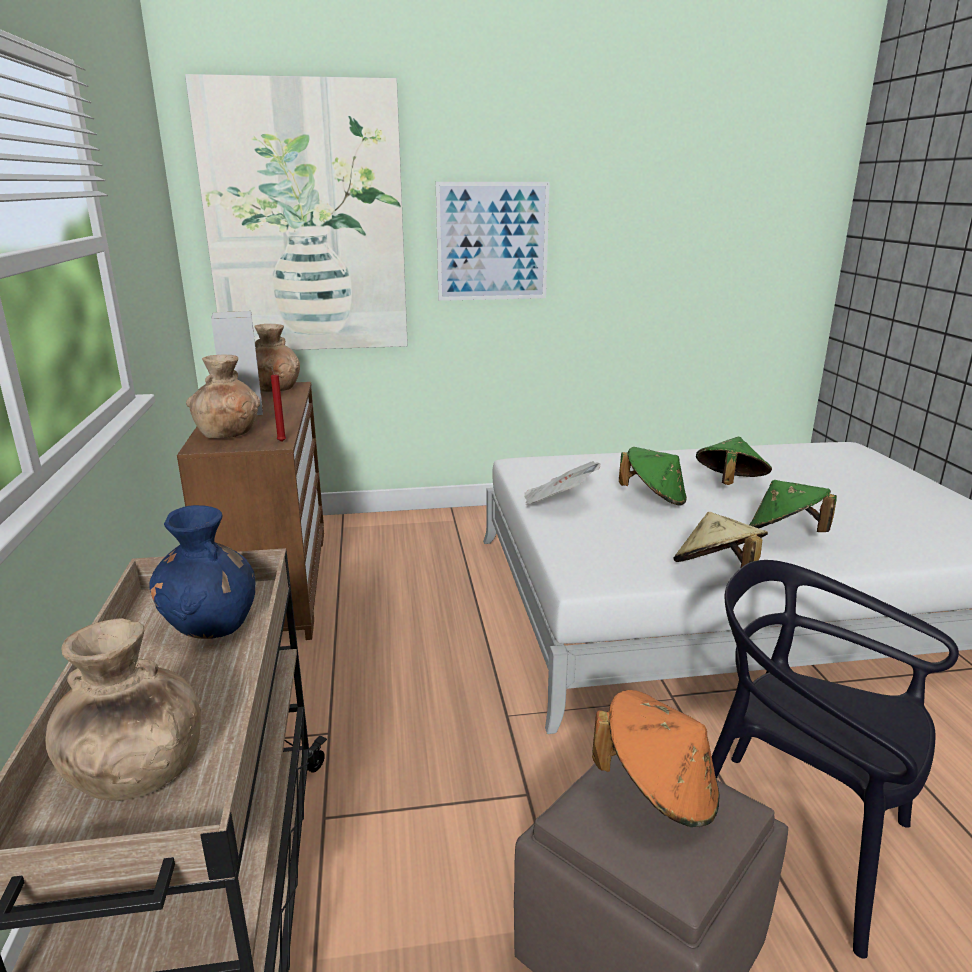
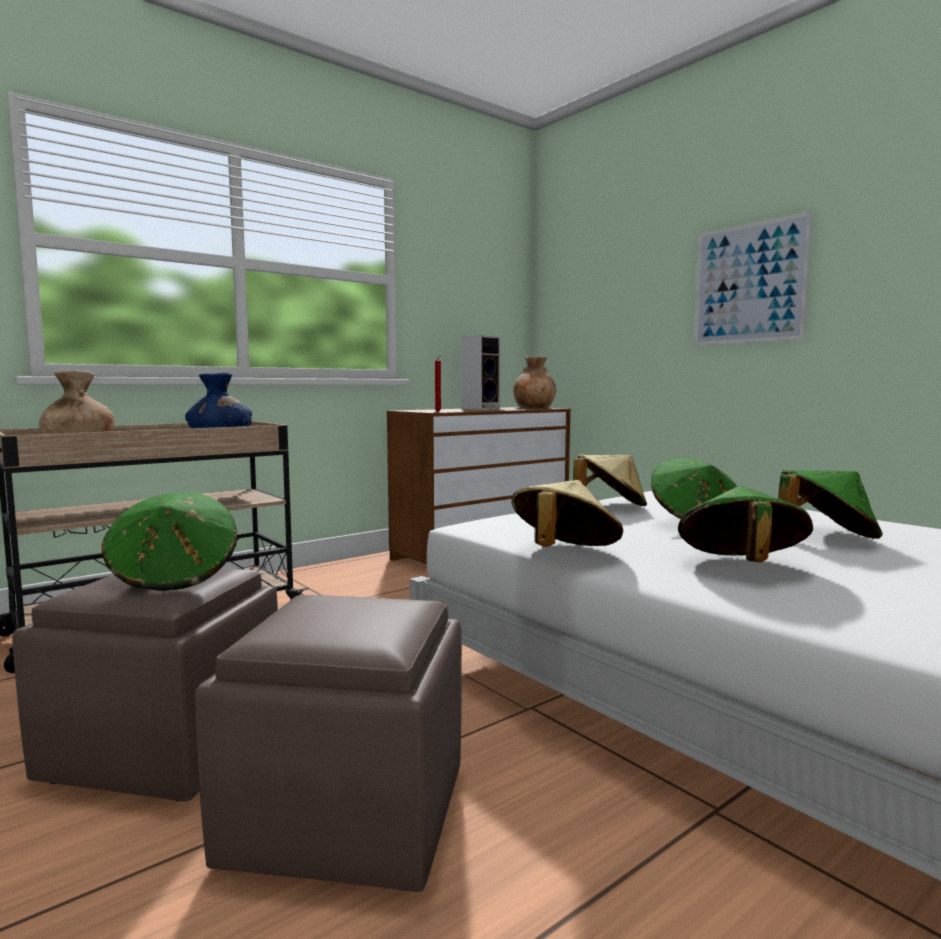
camera: 60 degrees right, 15 degrees down
(228, 434) = (434, 410): brown vase -> none
(306, 221) = (603, 283): picture -> none
(558, 502) = (610, 506): newspaper -> beige hat
(658, 790) = (175, 576): orange hat -> green hat
(796, 840) = (351, 814): black chair -> brown ottoman

